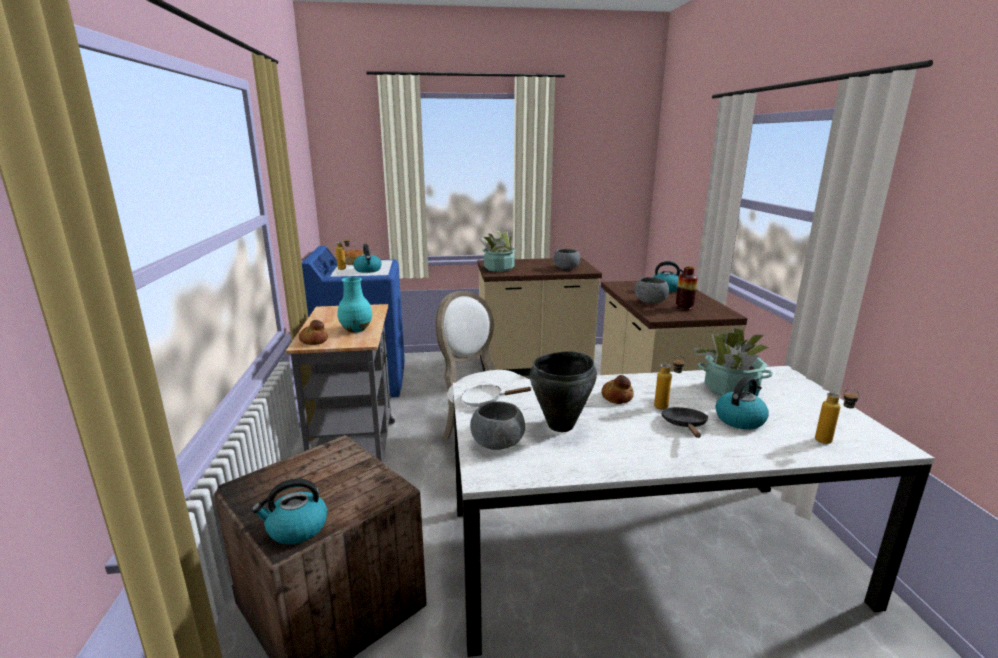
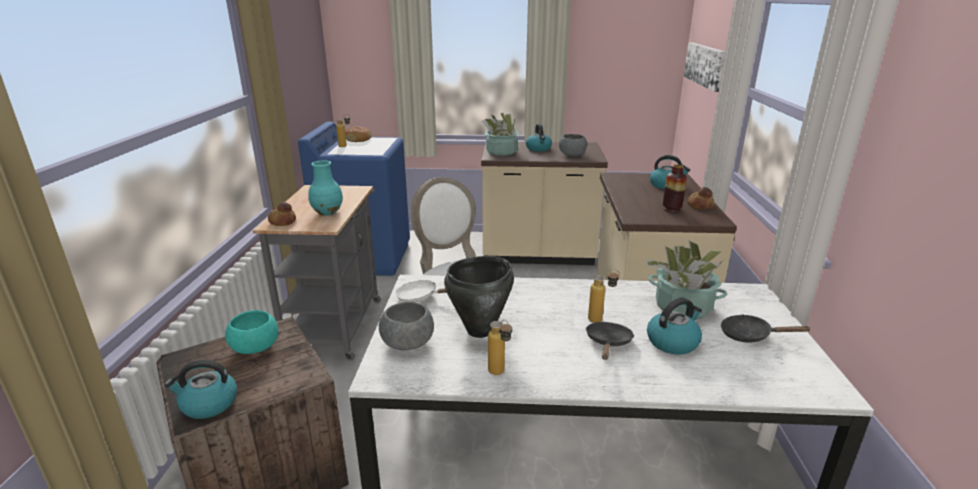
camera: 10 degrees right, 5 degrees up
(321, 468) = (255, 348): none -> turquoise bowl
(368, 270) = (366, 149): kettle -> kettle (539, 149)
(617, 397) = (555, 304): bread -> bread (700, 205)
(650, 302) = (638, 200): grey bowl -> none
(680, 183) = (705, 65): none -> picture
(801, 408) = (750, 335): none -> black frying pan
(830, 442) = (759, 379): bottle -> bottle (500, 374)

